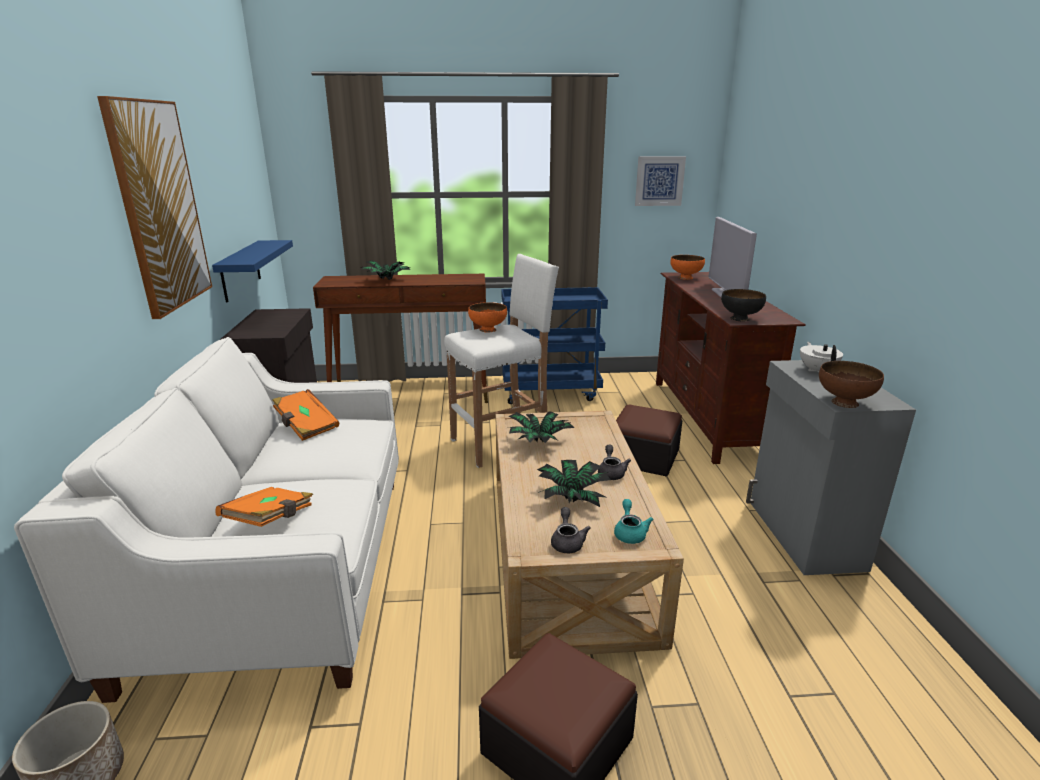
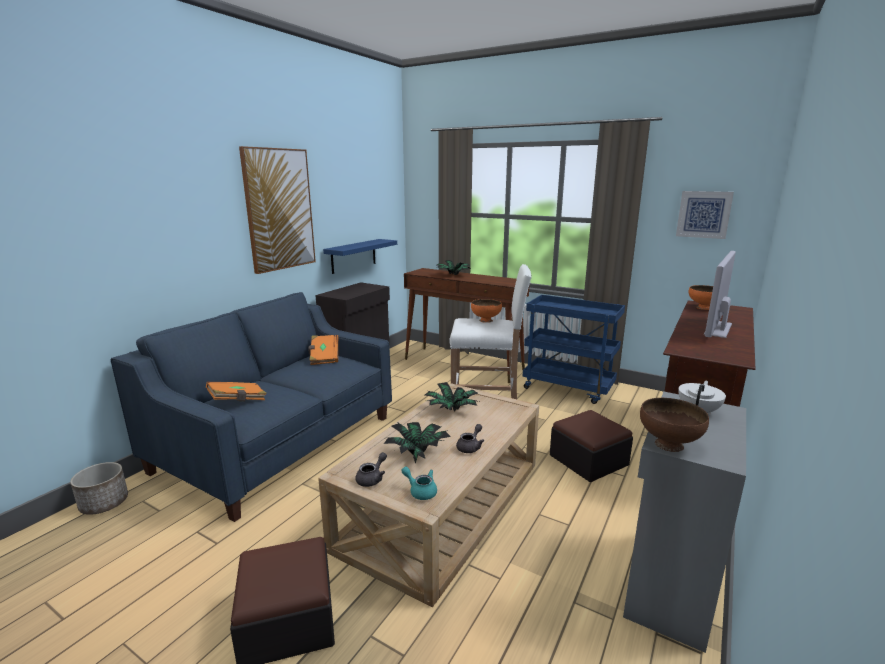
camera: 35 degrees right, 5 degrees down
(282, 569) = (278, 443): white sofa -> blue sofa
(630, 532) = (420, 491): turquoise teapot -> turquoise teapot turned 90 degrees counterclockwise
(740, 319) = (686, 349): black bowl -> none

